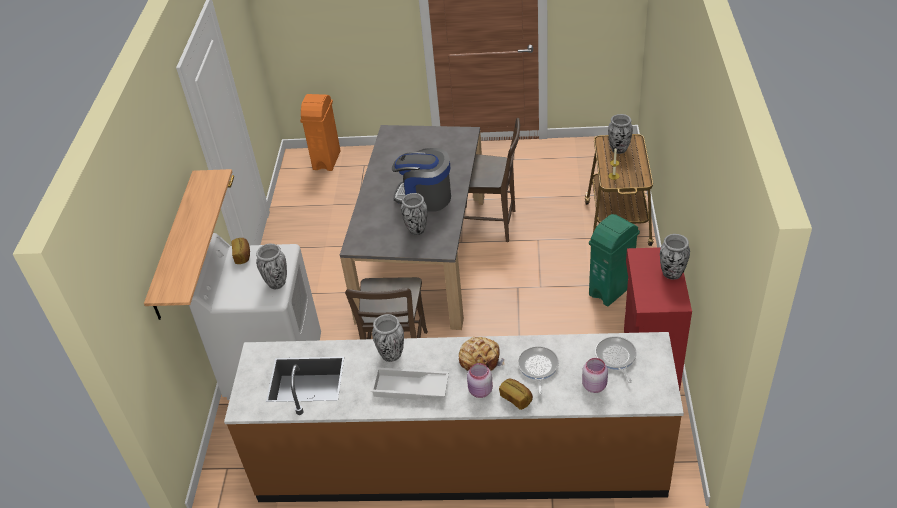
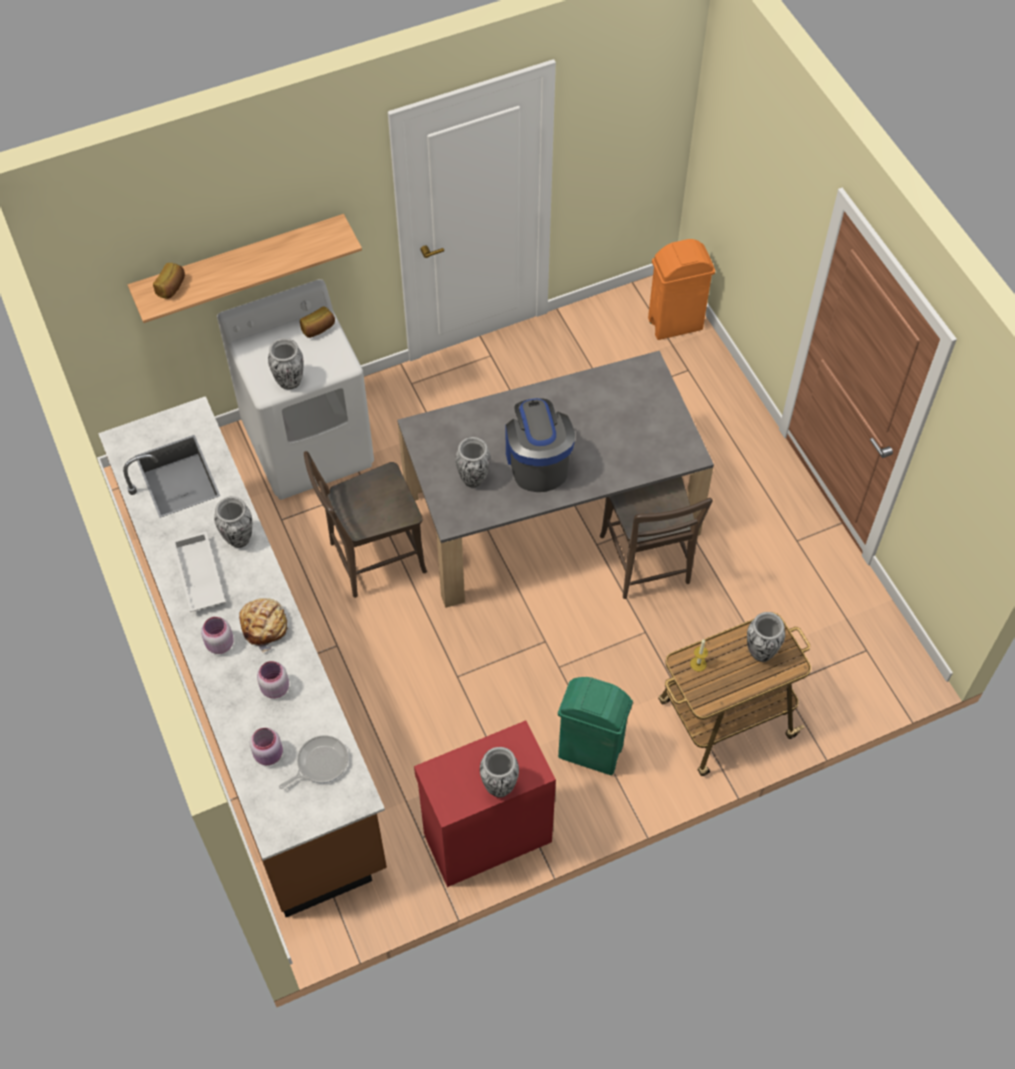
camera: 60 degrees right, 15 degrees up
(516, 398) = (222, 682): bread -> bread (172, 287)
(537, 367) = (274, 688): frying pan -> pink jar

